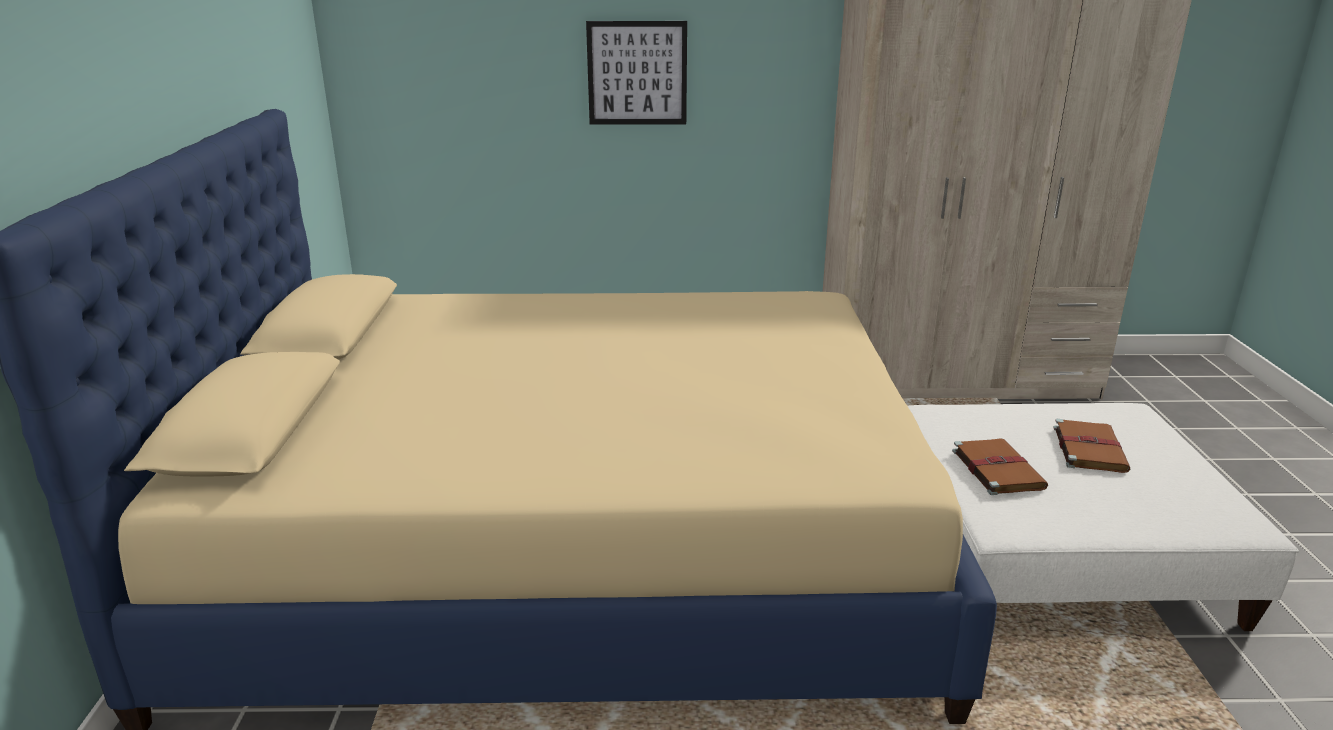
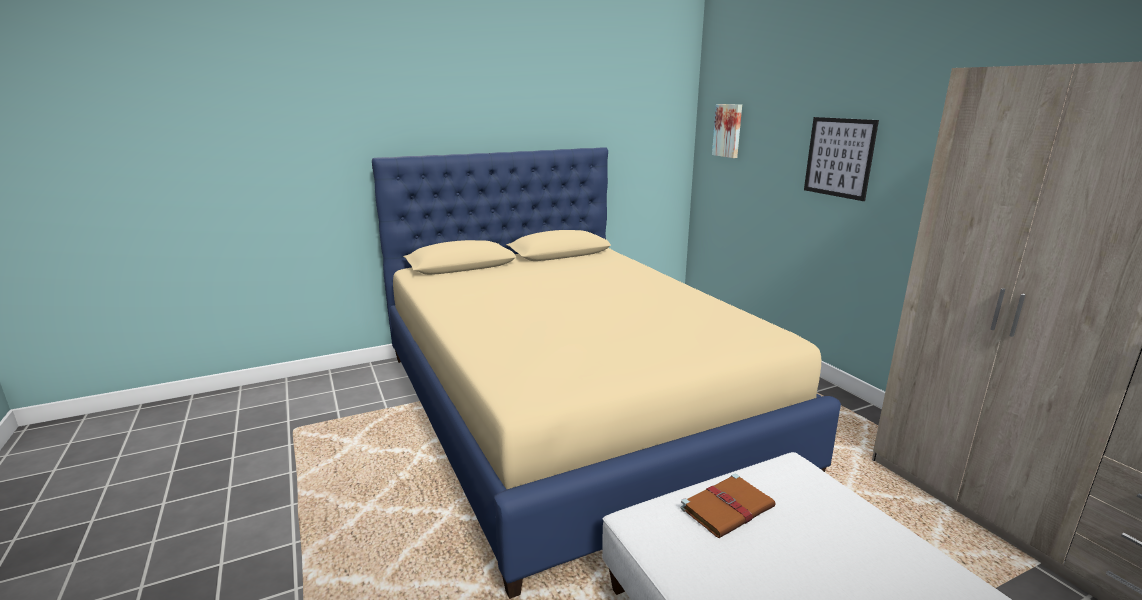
camera: 65 degrees right, 5 degrees down
(410, 50) = (728, 130): none -> picture
(1089, 448) = (833, 563): brown book -> none

